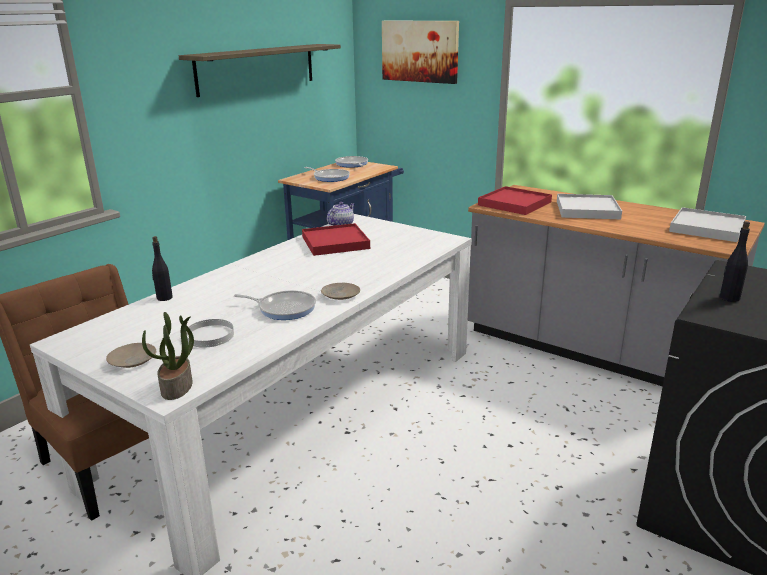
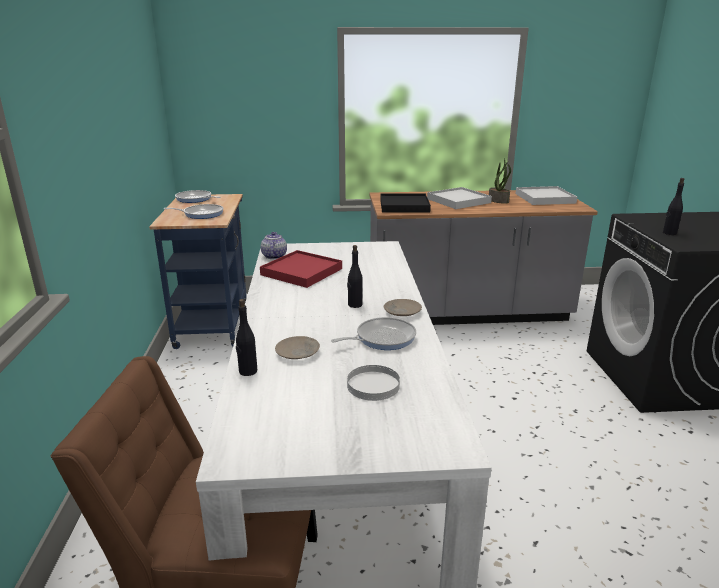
camera: 40 degrees left, 0 degrees up
(133, 360) = (354, 439): beige plate -> beige plate (298, 353)
(177, 387) = (448, 439): potted plant -> potted plant (499, 201)
(257, 68) = (118, 100): shelf -> none
(318, 278) = (354, 305): none -> black bottle
(420, 51) = (247, 77): picture -> none
(514, 204) = (404, 206): red tray -> black tray

